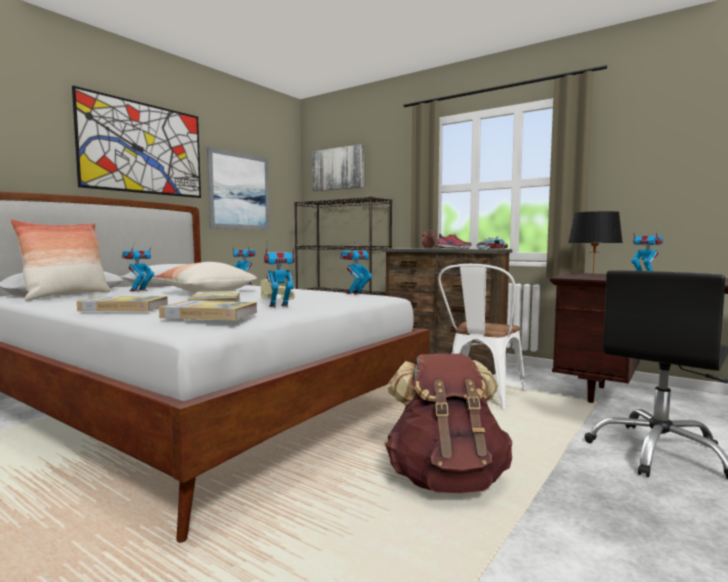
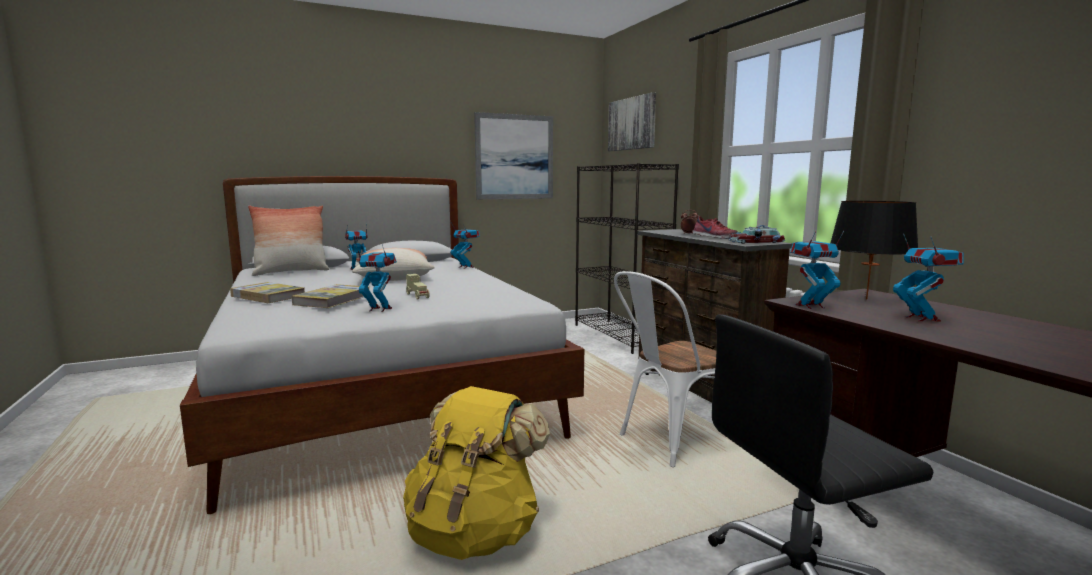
camera: 30 degrees right, 5 degrees up
(143, 148) = (402, 122): picture -> none
(210, 315) = (277, 317): book -> none
(355, 293) = (515, 295): toy robot -> toy robot (810, 306)
(446, 479) = (474, 533): brown backpack -> yellow backpack

